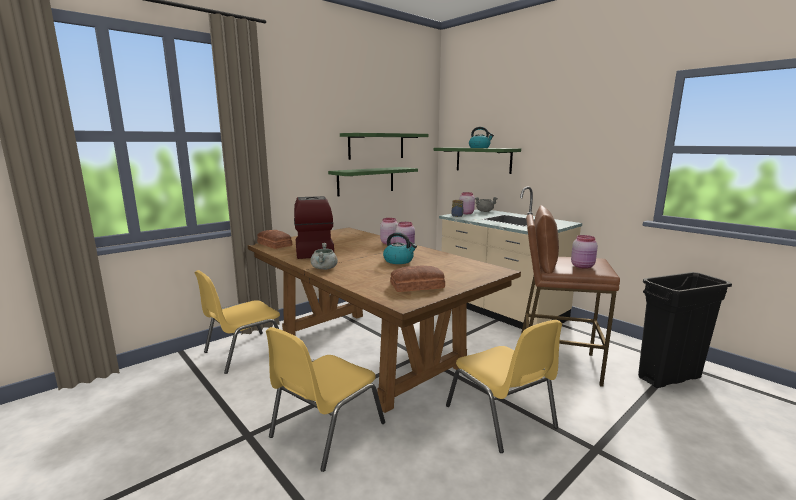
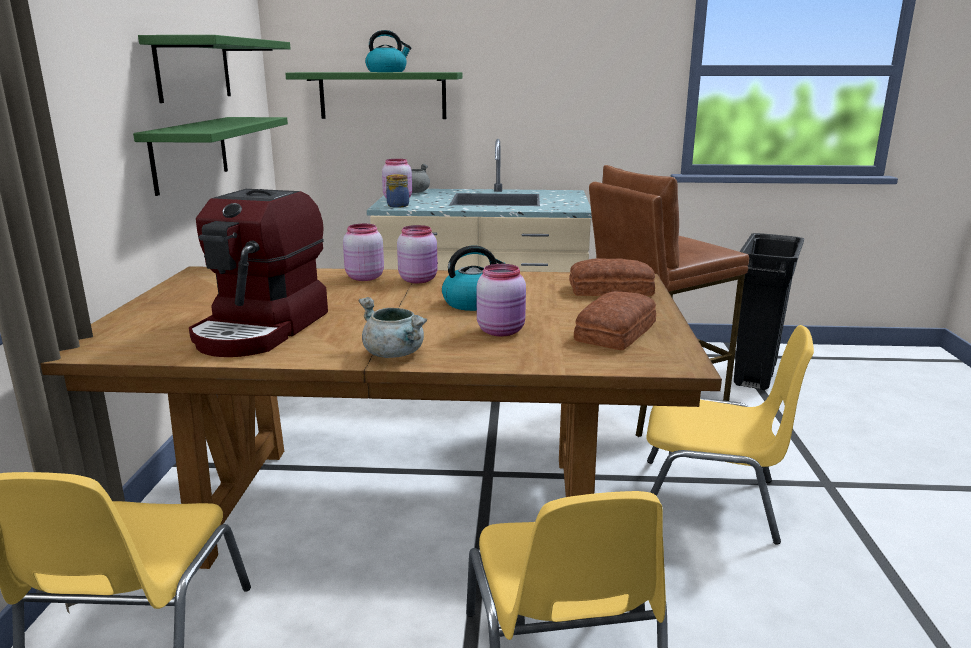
camera: 45 degrees left, 5 degrees up
(274, 244) = (119, 342): bread -> bread (612, 290)
(313, 251) = (262, 329): coffee machine -> coffee machine turned 105 degrees counterclockwise
(583, 266) = (695, 249): pink jar -> pink jar (502, 331)

